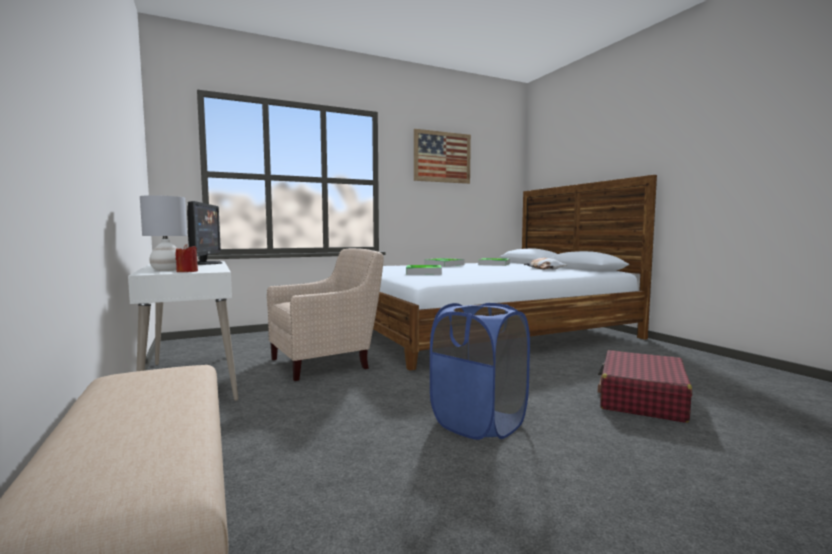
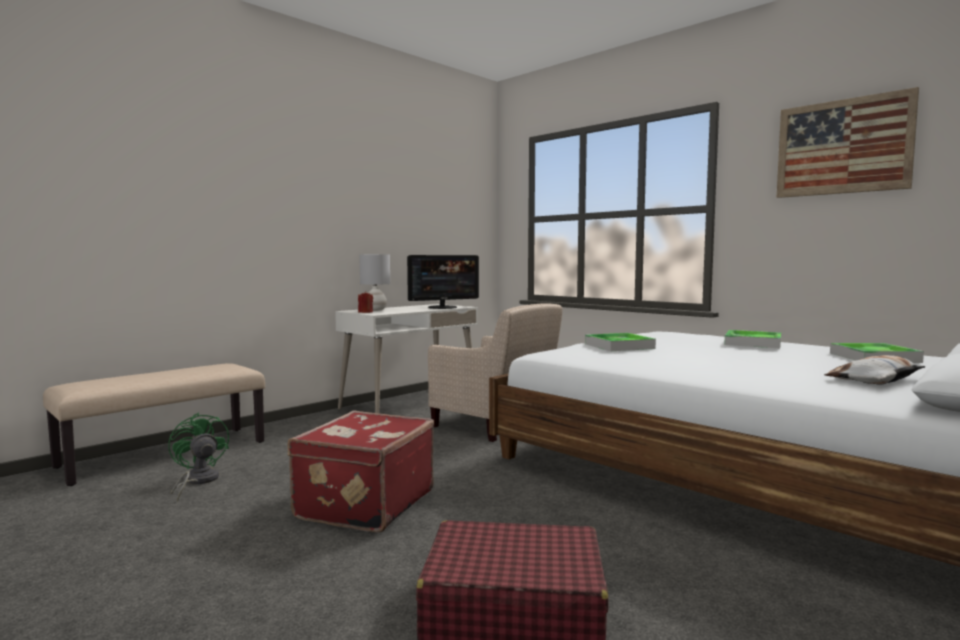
camera: 70 degrees right, 0 degrees up
(343, 520) = (197, 481): none -> green fan
(479, 423) = (363, 504): blue laundry basket -> red suitcase

